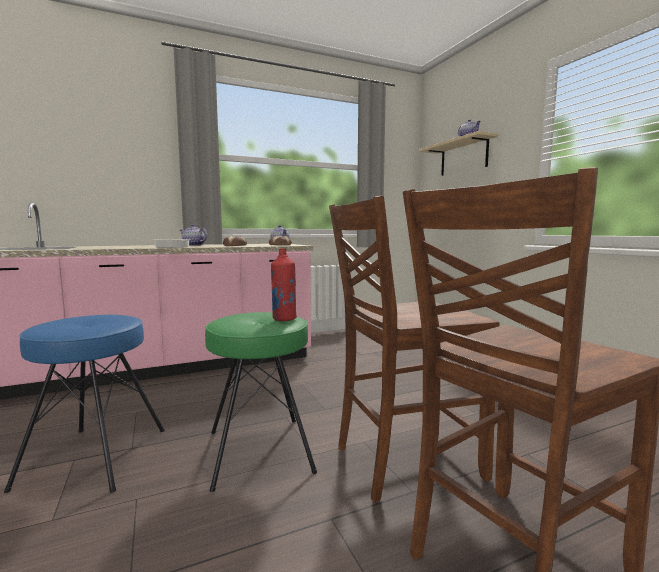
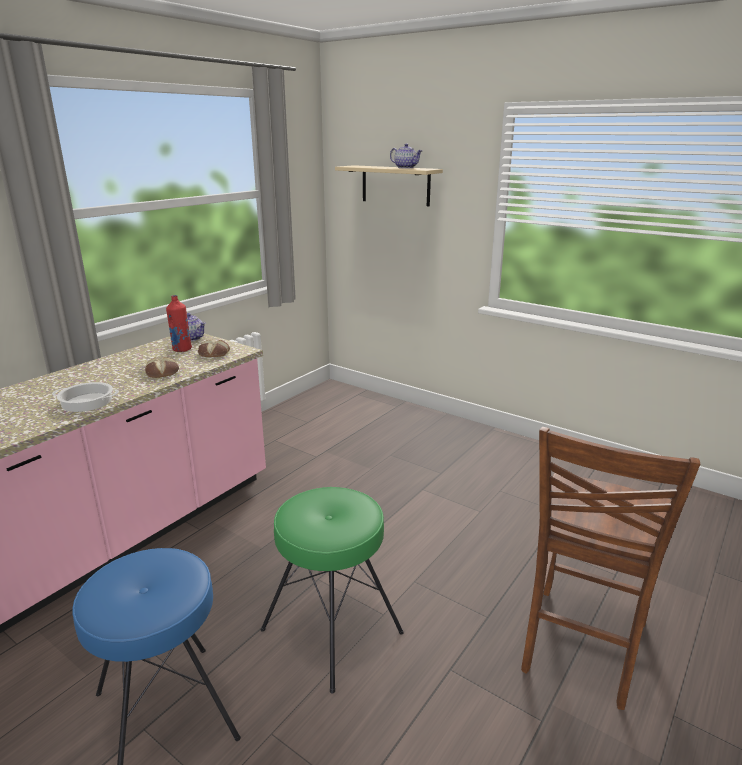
camera: 30 degrees left, 15 degrees up
(193, 245) = (91, 381): teapot -> none
(284, 319) = (354, 504): red bottle -> red bottle (182, 349)
(403, 461) = (460, 589): brown chair -> none

